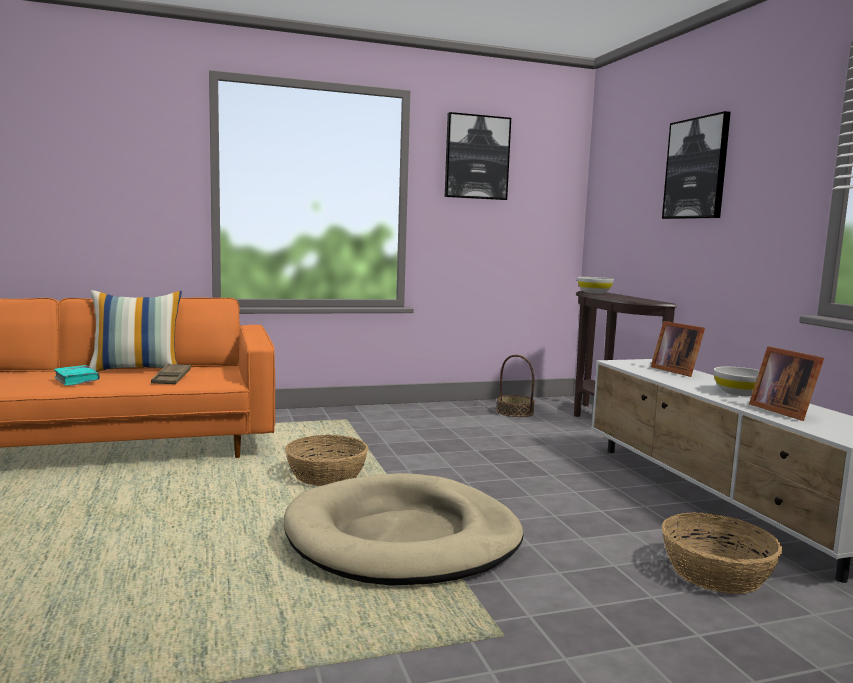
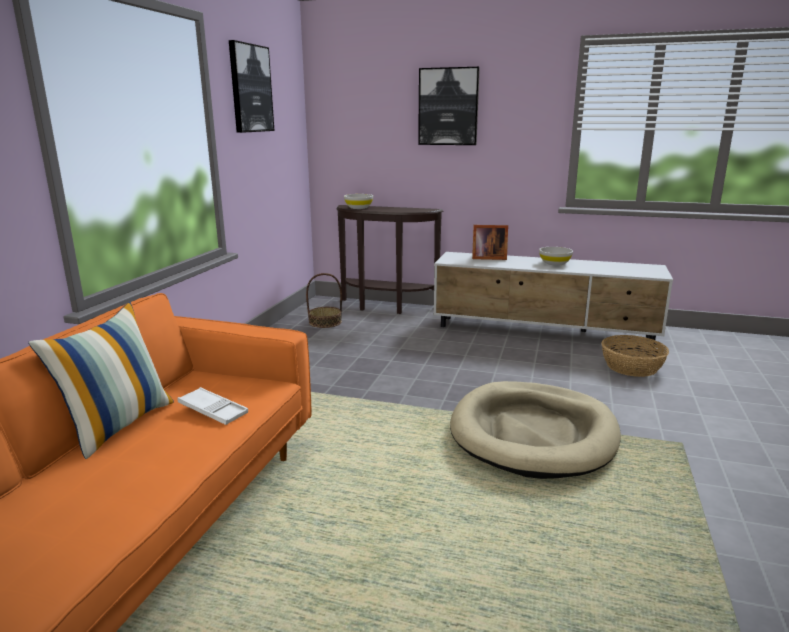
camera: 55 degrees left, 10 degrees up
(76, 380) = (134, 470): turquoise book -> none
(172, 378) = (213, 411): brown tray -> white tray
(327, 475) = (382, 429): basket -> none
(783, 411) = (600, 268): picture frame -> none

